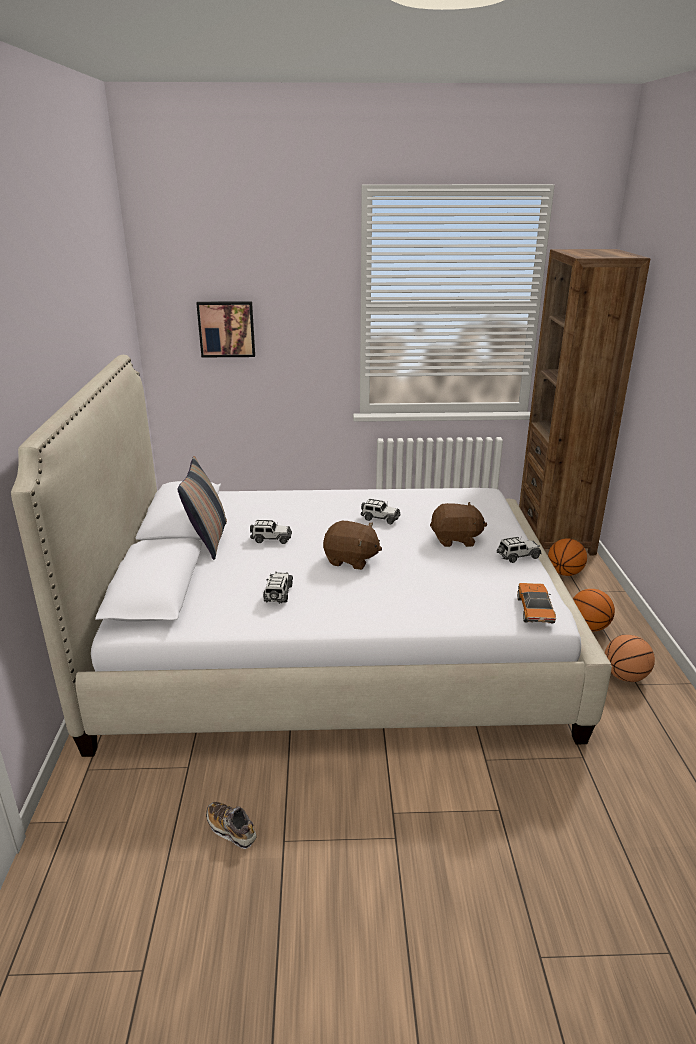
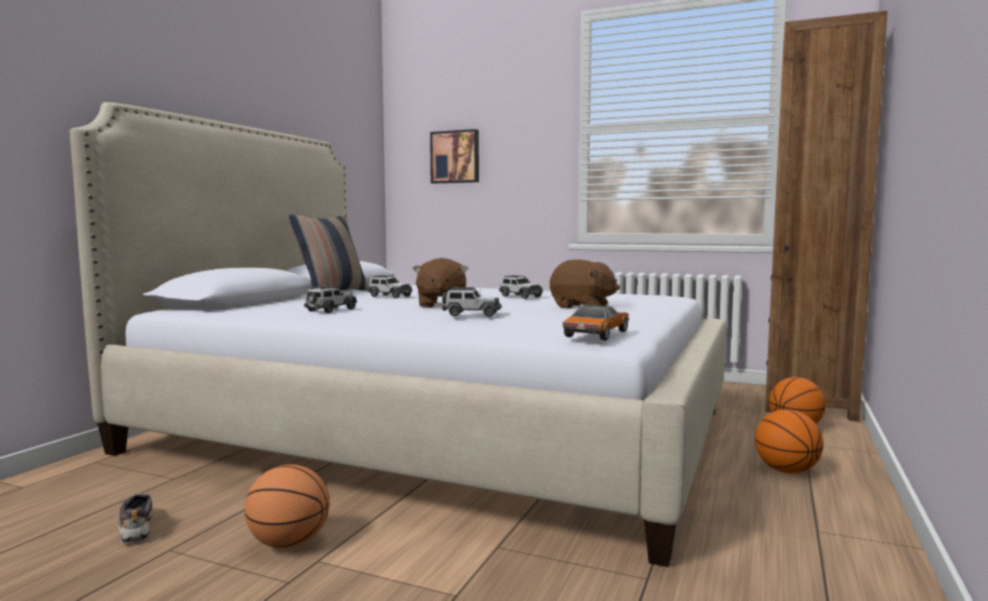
camera: 25 degrees right, 20 degrees down
(351, 560) = (441, 305): brown plush toy -> brown plush toy turned 45 degrees clockwise
(518, 556) = (641, 316): toy car -> toy car (471, 314)
(625, 676) = (803, 520): basketball -> basketball (289, 543)

